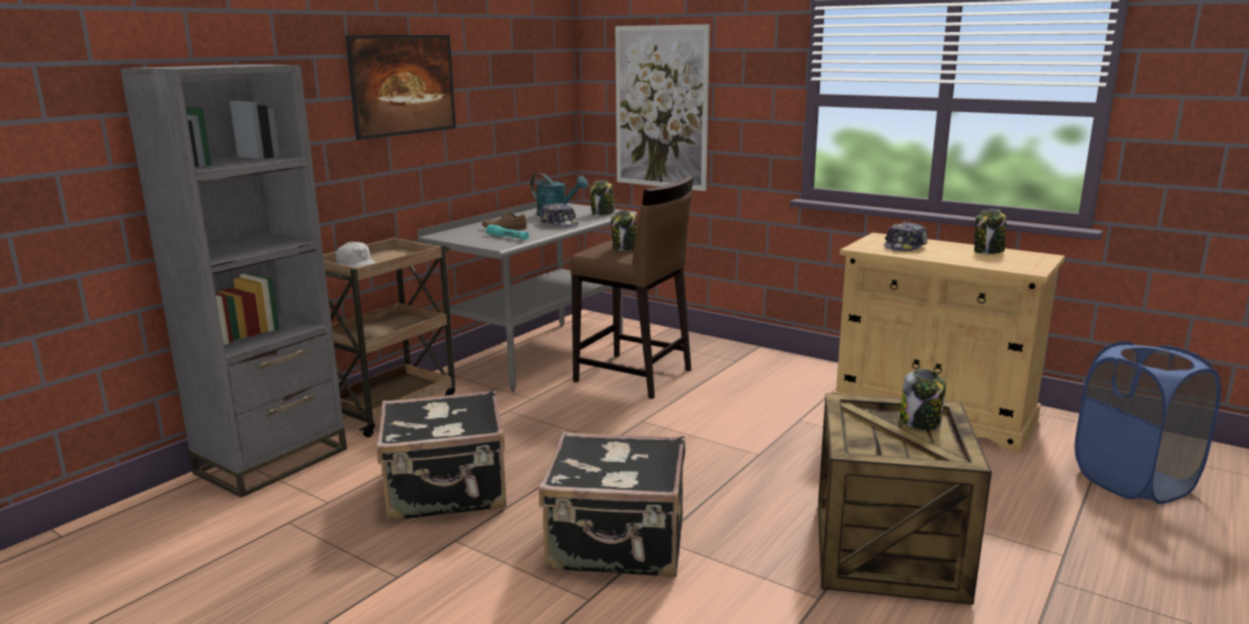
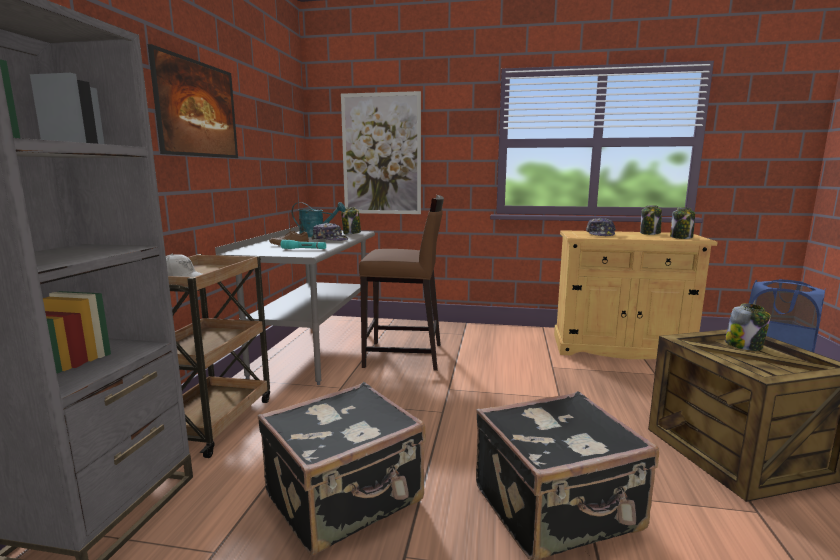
camera: 25 degrees left, 5 degrees down
(625, 248) = (399, 252): jar -> jar (681, 237)

